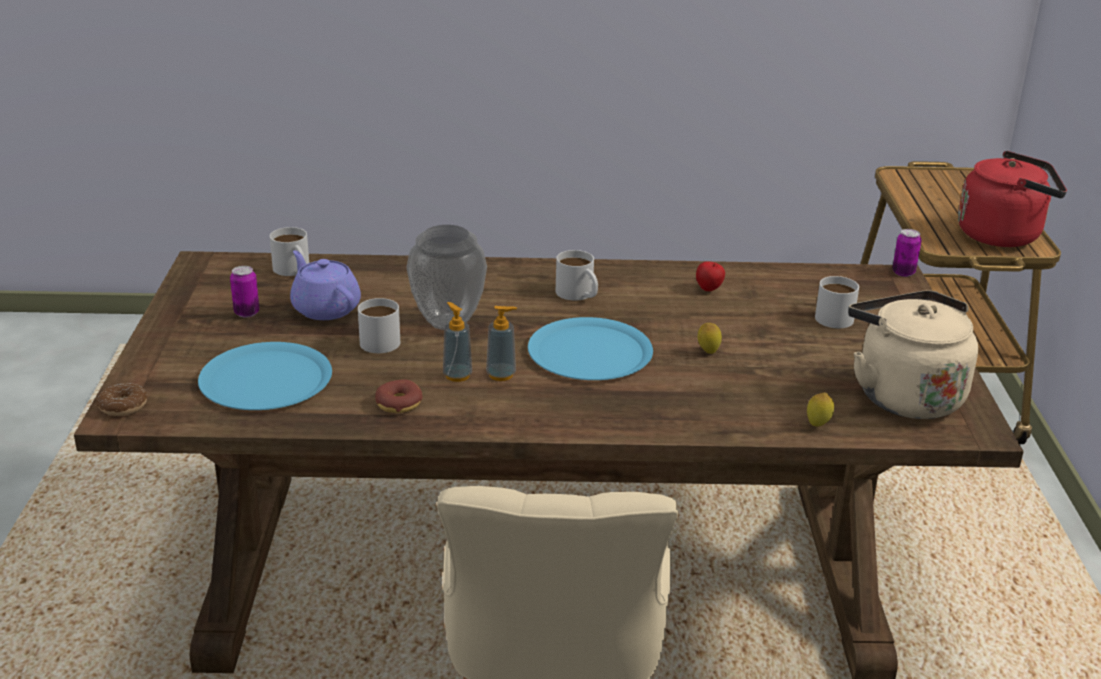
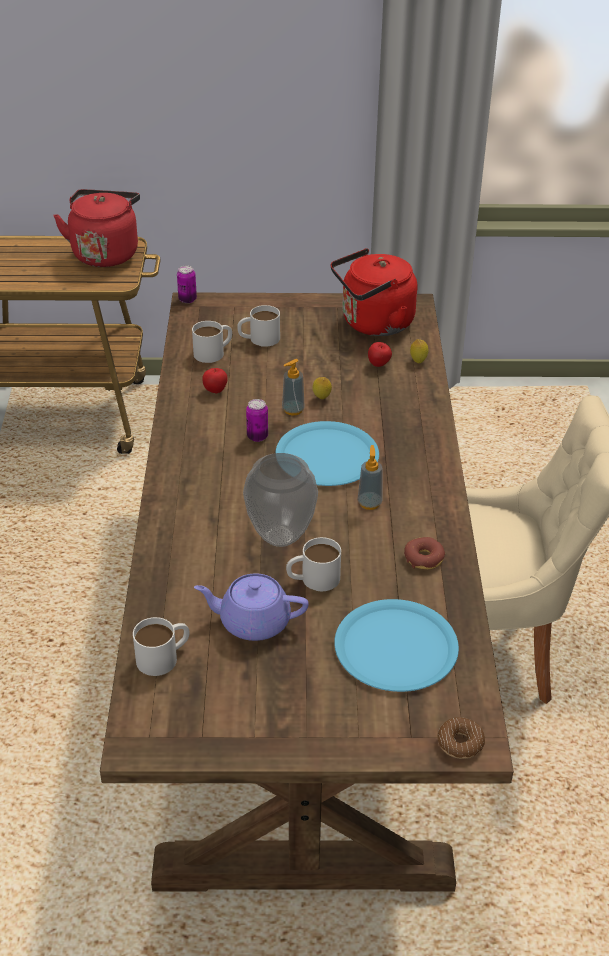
camera: 90 degrees left, 10 degrees up
(246, 313) = (264, 681): can -> can (257, 437)
(325, 308) = (253, 622): purple teapot -> purple teapot turned 45 degrees clockwise
(457, 375) = (373, 527): soap dispenser -> soap dispenser (293, 410)
(579, 294) = (224, 460): white mug -> white mug (214, 352)
(797, 394) = (379, 365): none -> apple
(903, 395) = (373, 324): beige kettle -> red kettle

